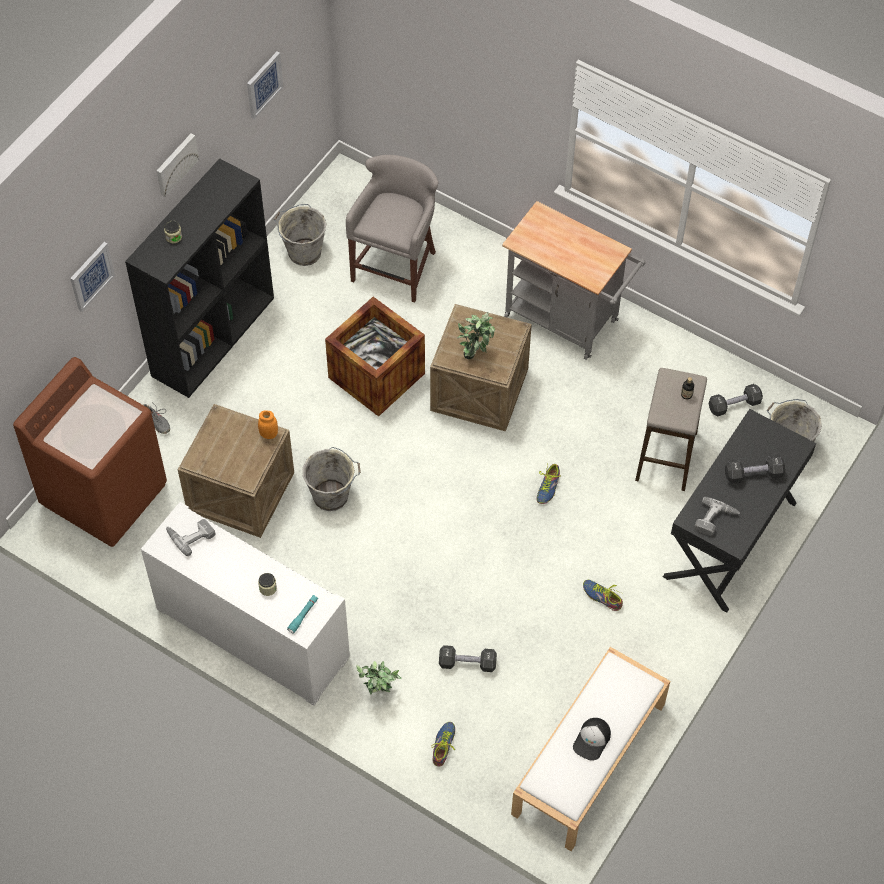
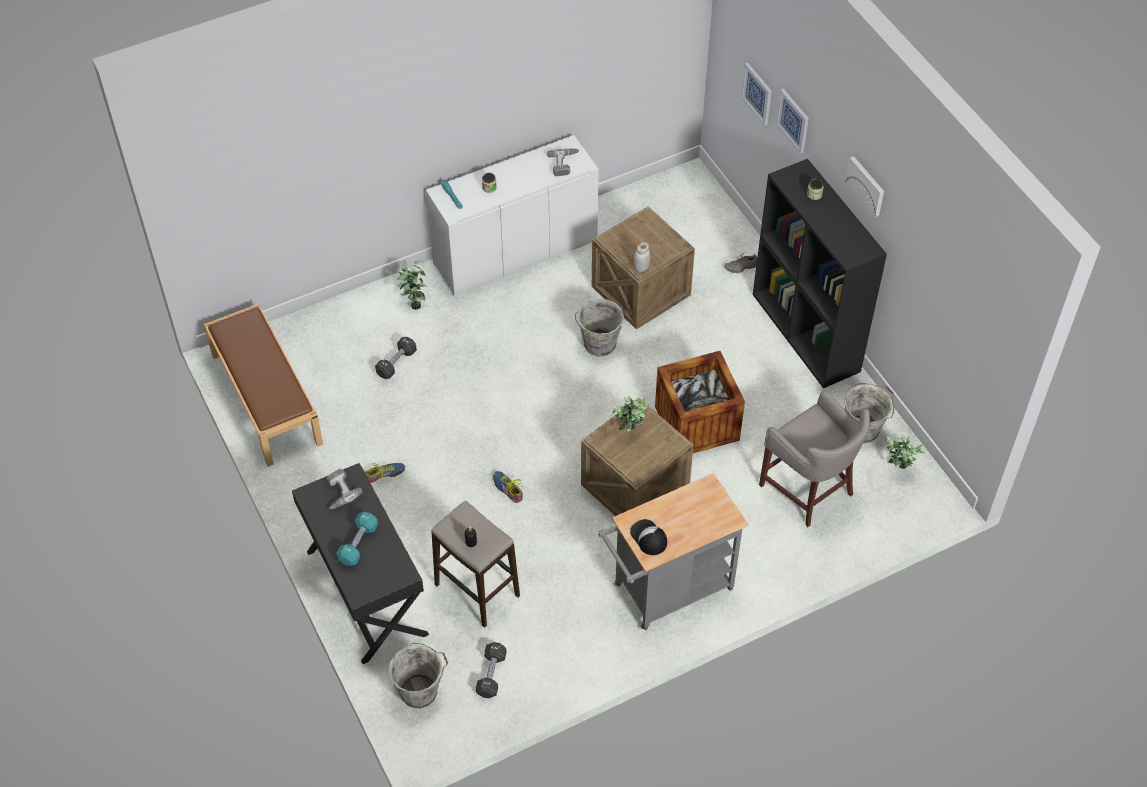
camera: 120 degrees right, 5 degrees down
(105, 494) = (694, 215): brown washing machine -> none
(263, 84) = (943, 294): picture -> picture (757, 93)
(269, 434) = (641, 267): orange jar -> white jar
(332, 213) = (898, 470): none -> potted plant
(443, 745) = (345, 320): shoe -> none
(589, 760) = (265, 398): white bench -> brown bench
(592, 740) = (253, 360): cap -> cap (648, 538)
(753, 474) = (358, 544): black dumbbell -> turquoise dumbbell

